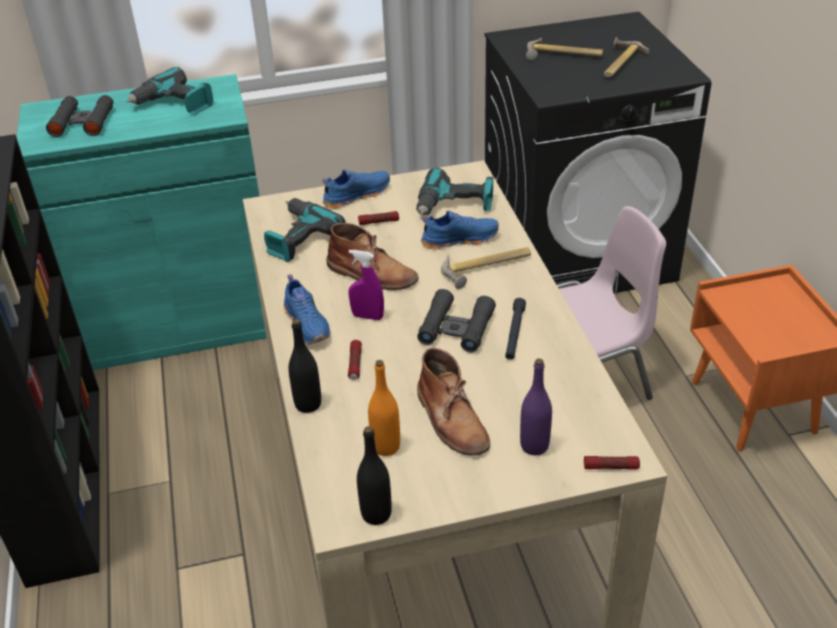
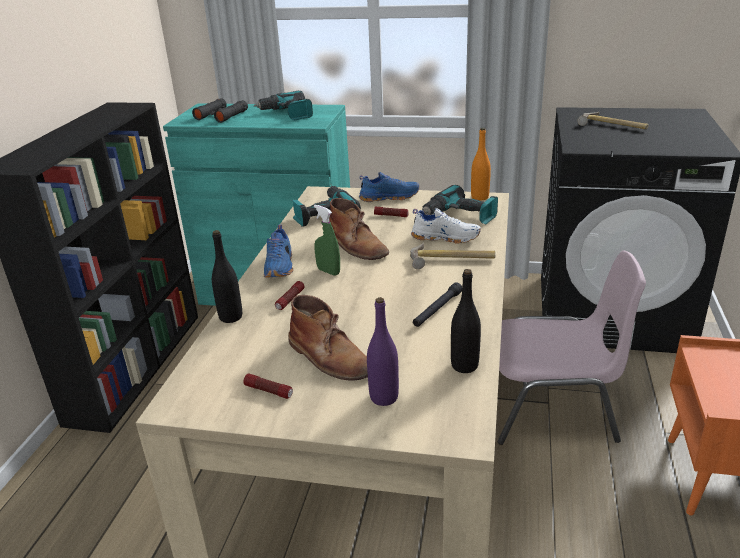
camera: 25 degrees right, 10 degrees down
(367, 316) = (328, 271): purple spray bottle -> green spray bottle
(376, 514) = (207, 408): black bottle -> black bottle (464, 366)
(386, 446) = (260, 362): orange bottle -> orange bottle (479, 197)
(452, 420) = (330, 357): brown boot -> brown boot turned 45 degrees counterclockwise
(456, 328) = (391, 294): black binoculars -> none
(459, 239) = (445, 237): blue shoe -> white shoe
(611, 467) = (441, 436): flashlight -> flashlight (269, 391)
(618, 63) = (659, 136): hammer -> none

